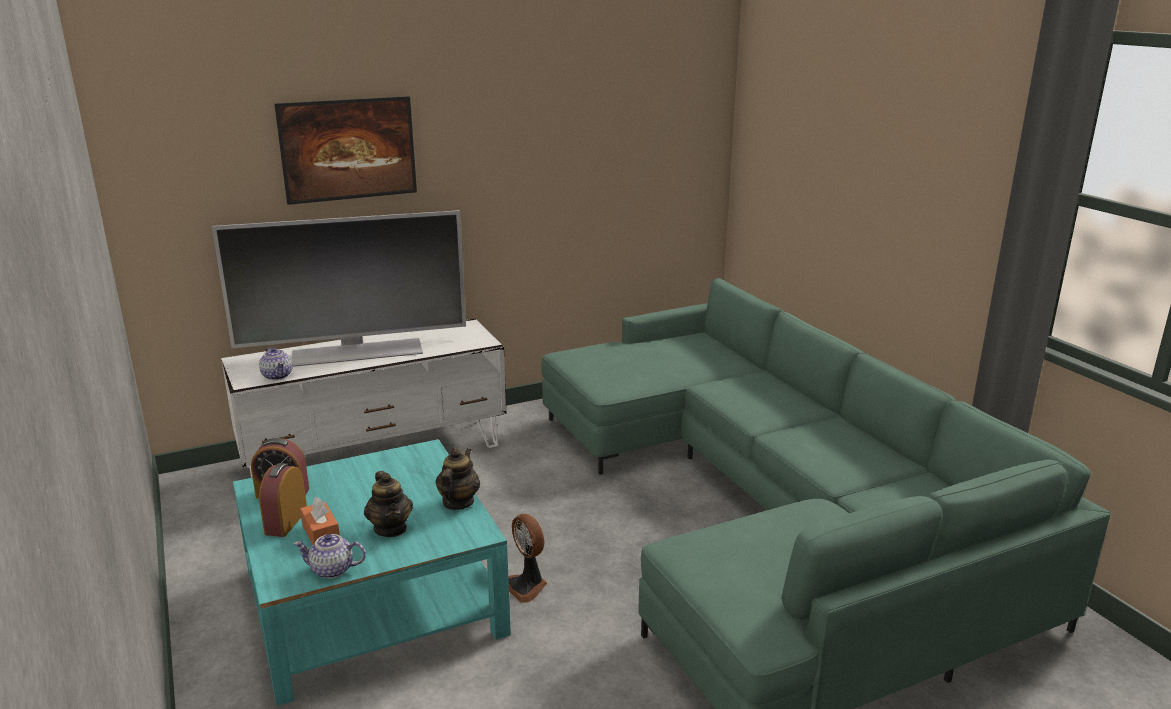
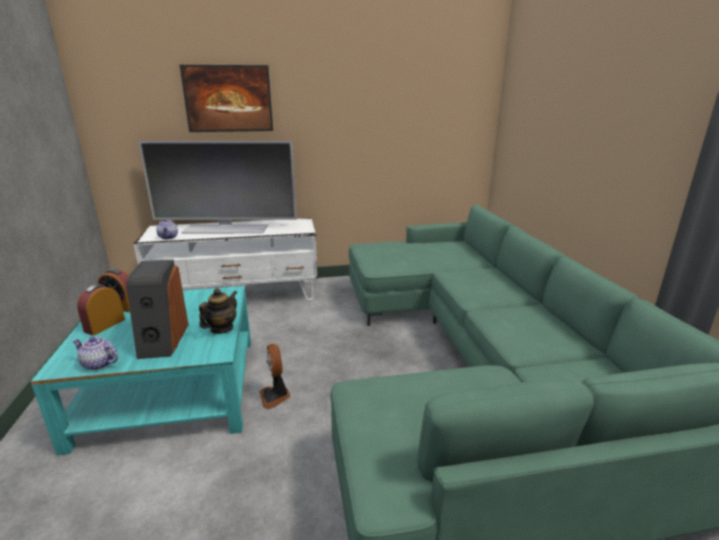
camera: 15 degrees right, 0 degrees up
(321, 533) = (117, 336): orange tissue box -> none
(390, 528) = (163, 340): teapot -> speaker

